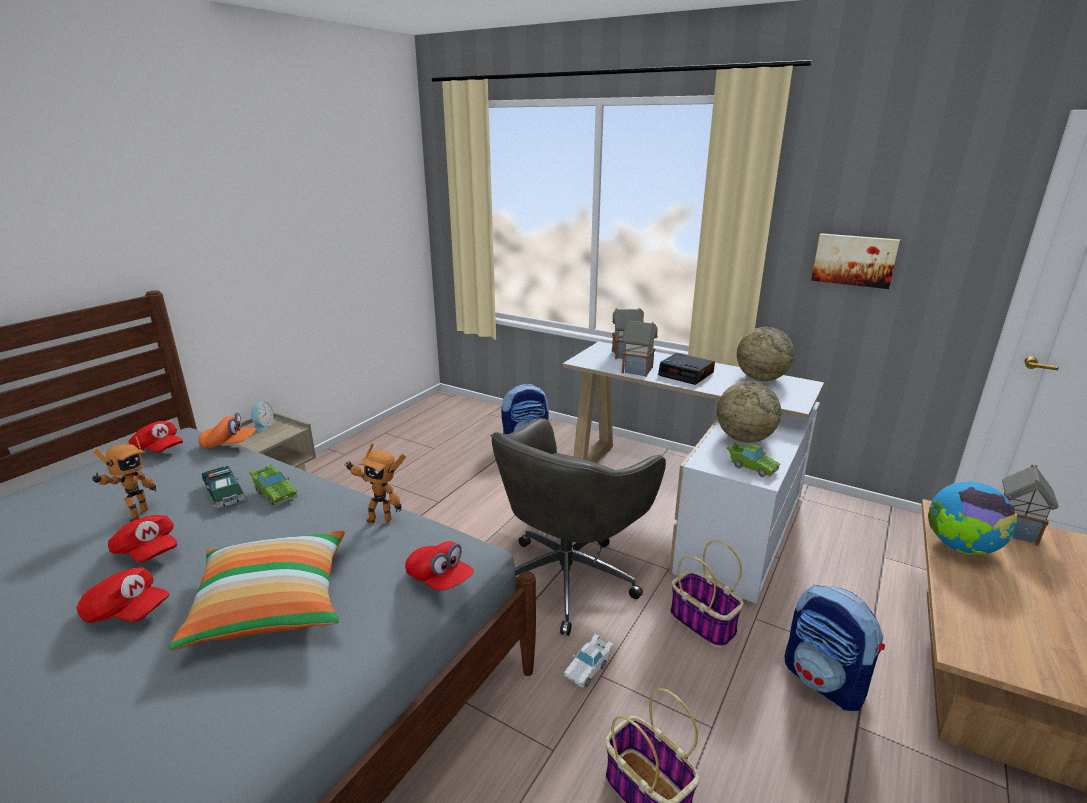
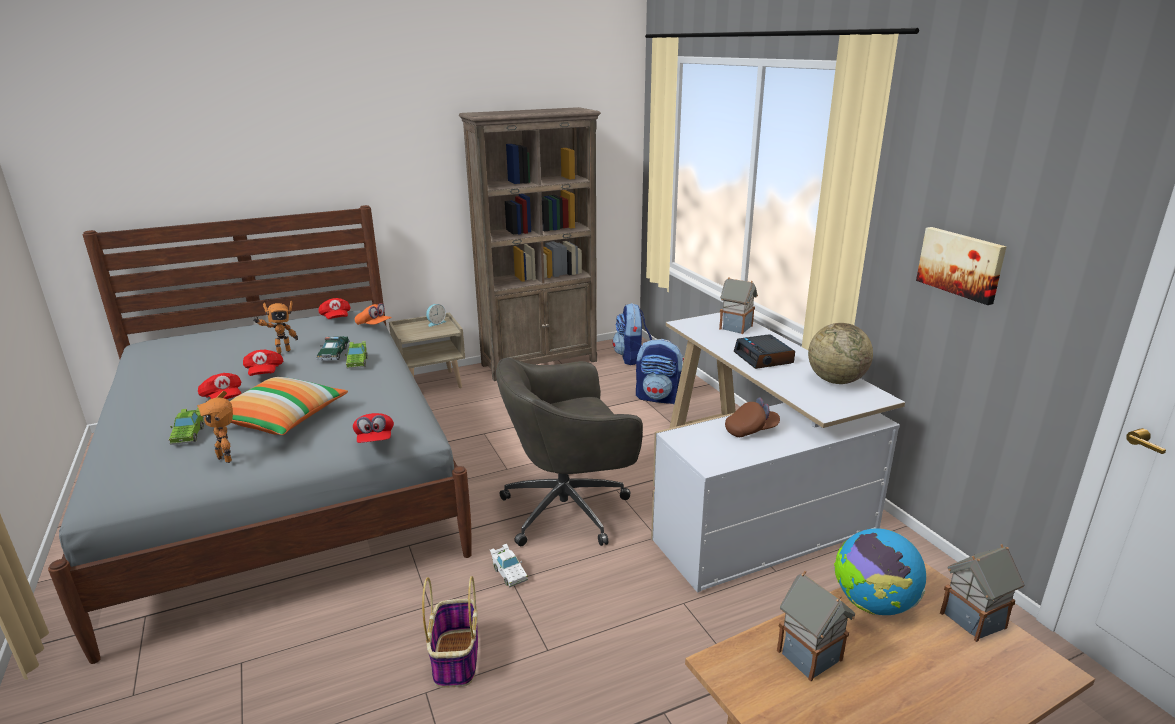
camera: 35 degrees right, 0 degrees up
(374, 442) = (540, 363): none -> brown bookcase
(380, 519) = (391, 395): toy robot -> toy robot (227, 458)
(588, 668) = (508, 572): white toy car -> white toy car turned 105 degrees counterclockwise
(638, 370) = (723, 343): toy house -> toy house (811, 656)
(704, 623) = (633, 586): basket -> none
(744, 438) = (751, 430): globe -> brown cap
(751, 467) = (715, 453): green toy car -> green toy car (189, 434)
(825, 681) = (680, 672): backpack -> backpack (632, 357)

